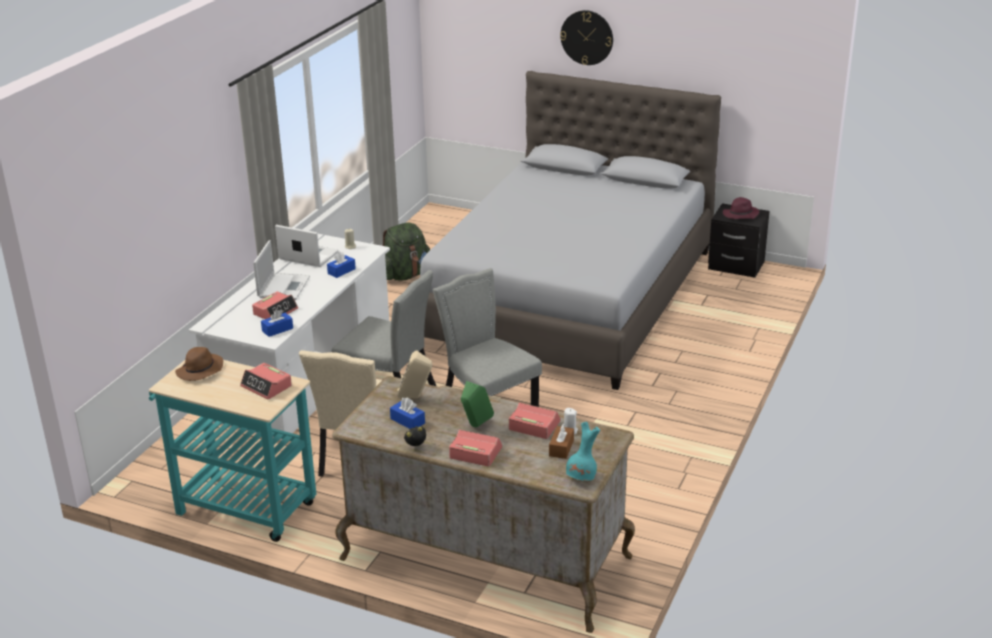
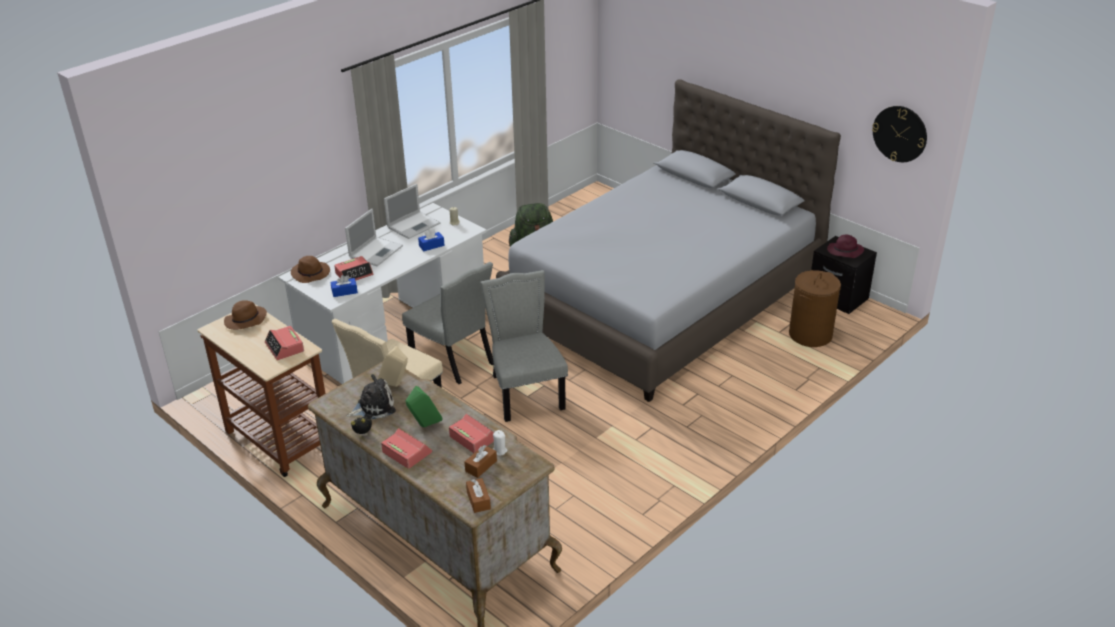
camera: 20 degrees right, 5 degrees up
(226, 320) = (311, 274): none -> brown hat
(244, 508) = (278, 440): turquoise cart -> brown cart
(307, 256) = (414, 225): laptop -> laptop turned 90 degrees clockwise
(407, 421) = (373, 407): blue tissue box -> plush toy
(582, 477) = (478, 500): turquoise vase -> brown tissue box
(587, 37) = (730, 56): wall clock -> wall clock (900, 133)
(731, 301) = (810, 334): none -> brown laundry basket

